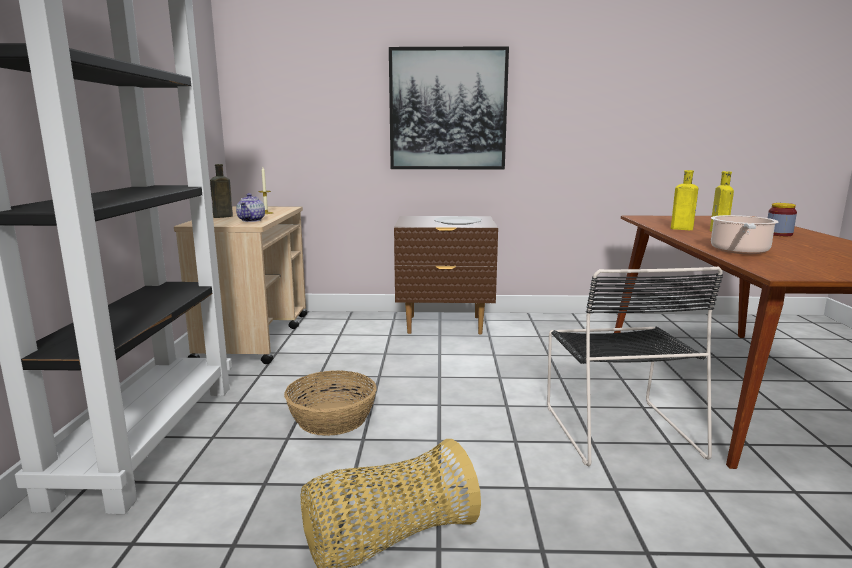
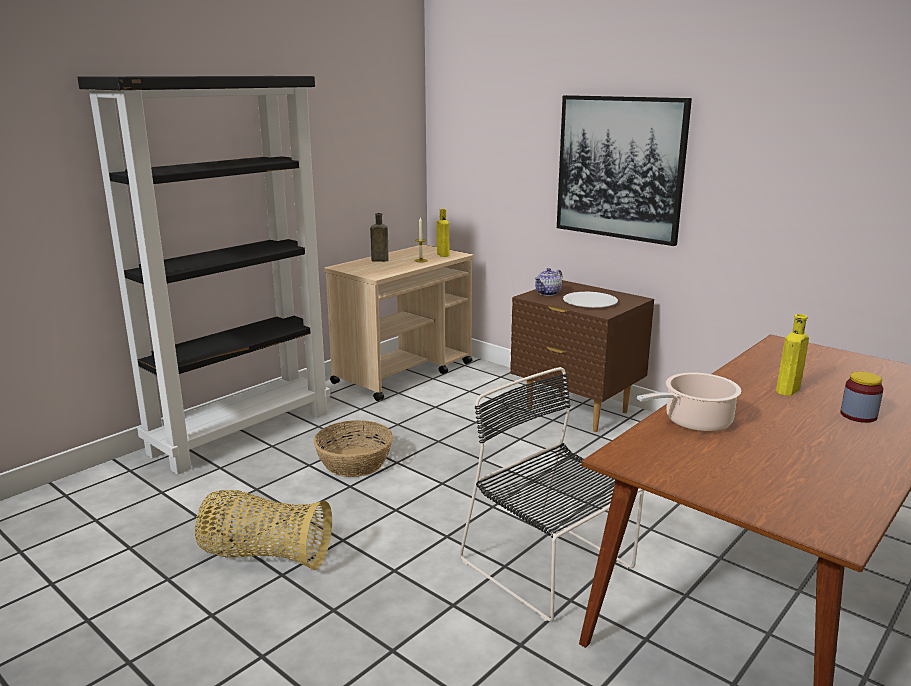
camera: 40 degrees right, 5 degrees up
(251, 220) = (387, 270): teapot -> teapot (548, 293)
(618, 428) = (550, 567): black chair -> black chair turned 105 degrees clockwise
(680, 229) = (757, 373): yellow bottle -> yellow bottle (442, 254)

